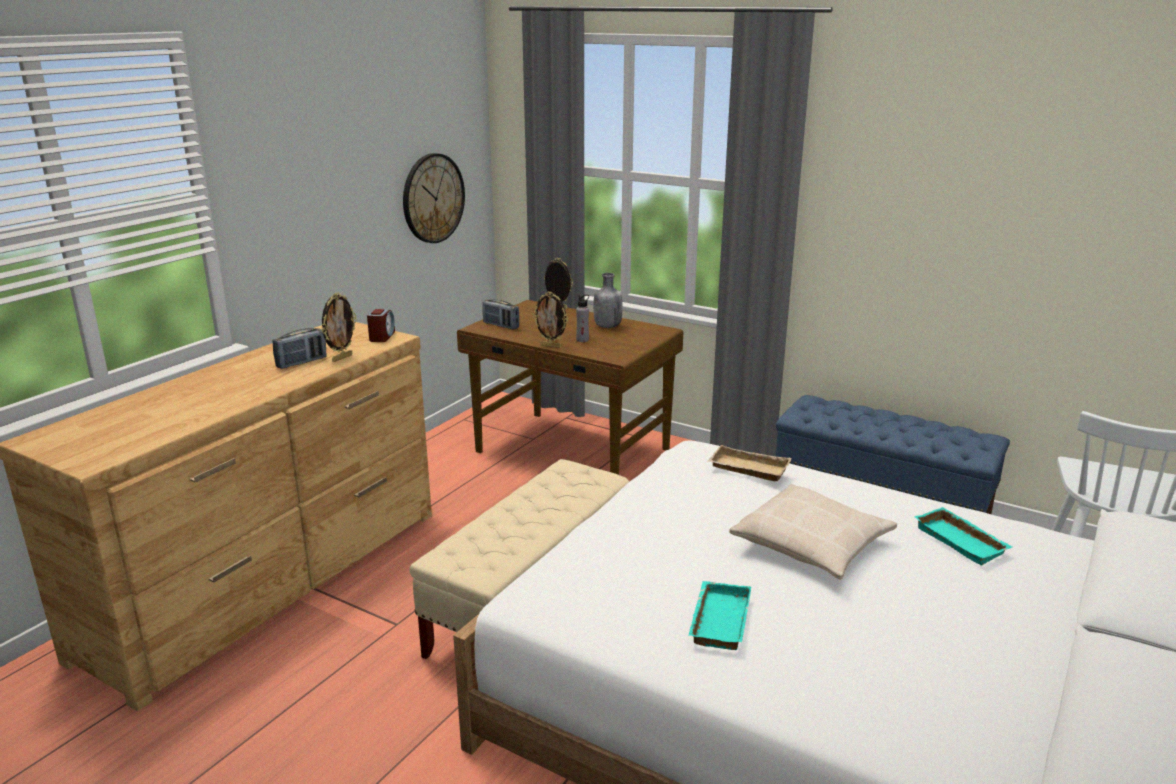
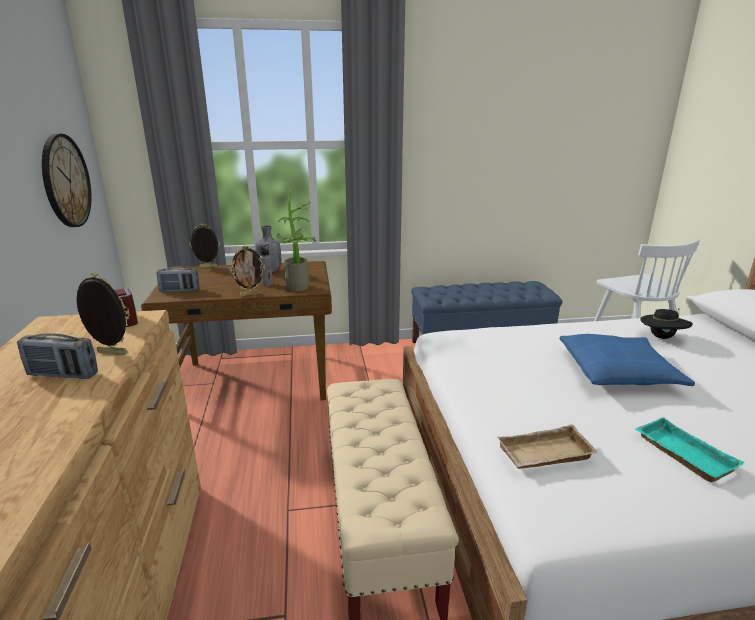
camera: 40 degrees left, 0 degrees up
(301, 362) = (63, 375): radio -> radio turned 90 degrees clockwise
(342, 358) = (111, 354): picture frame -> picture frame turned 75 degrees counterclockwise
(605, 352) = (300, 288): none -> potted plant
(747, 469) = (506, 338): beige tray -> beige tray (545, 455)
(811, 544) = (618, 372): beige pillow -> blue pillow
(963, 541) = (661, 337): turquoise tray -> black hat

